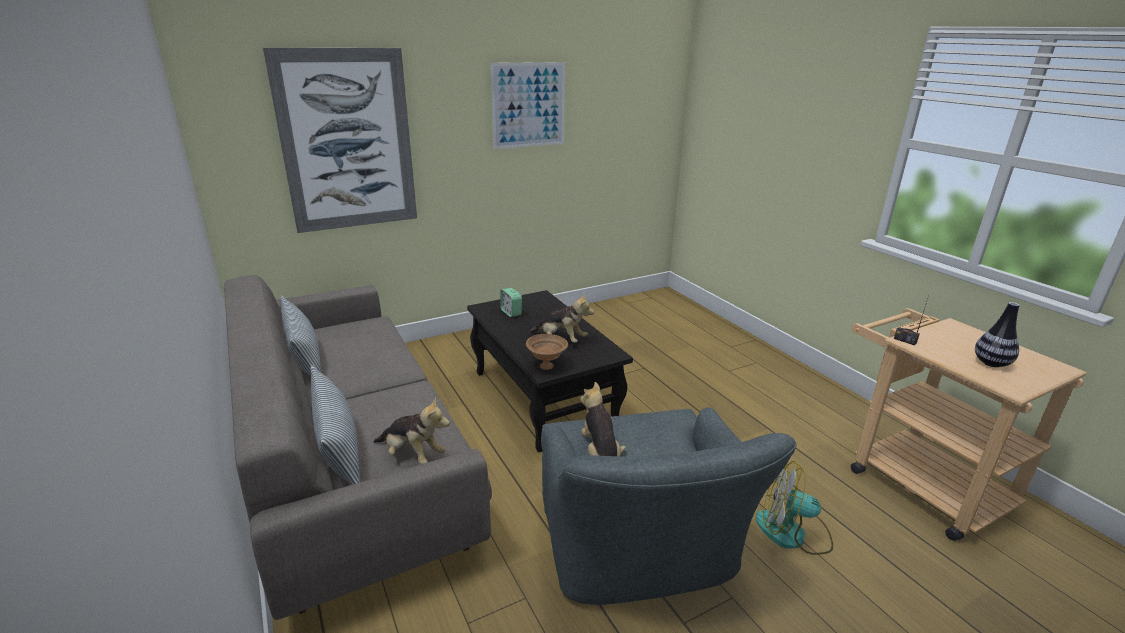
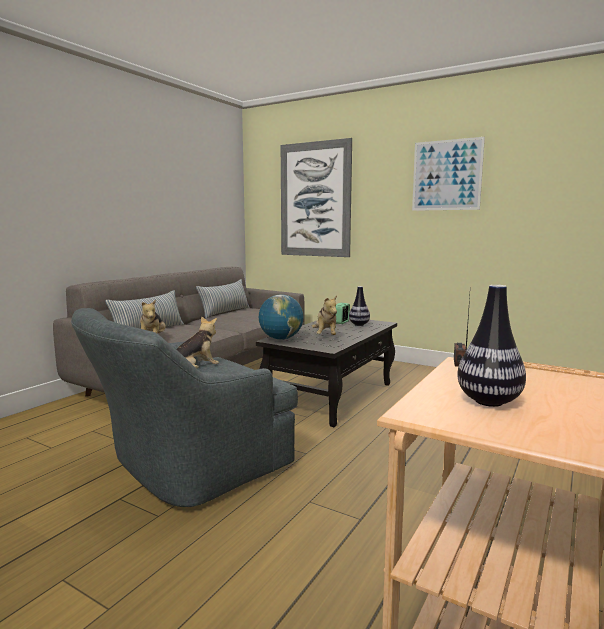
camera: 60 degrees right, 15 degrees down
(533, 308) = (359, 324): none -> vase
(546, 366) = (281, 339): brown bowl -> globe
(792, 533) = (270, 537): fan -> none

